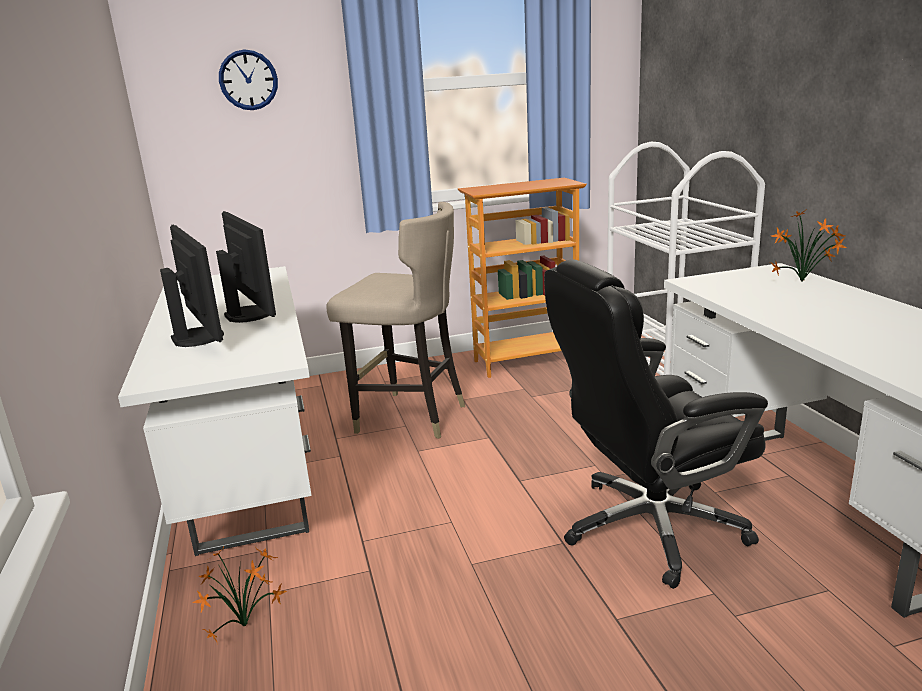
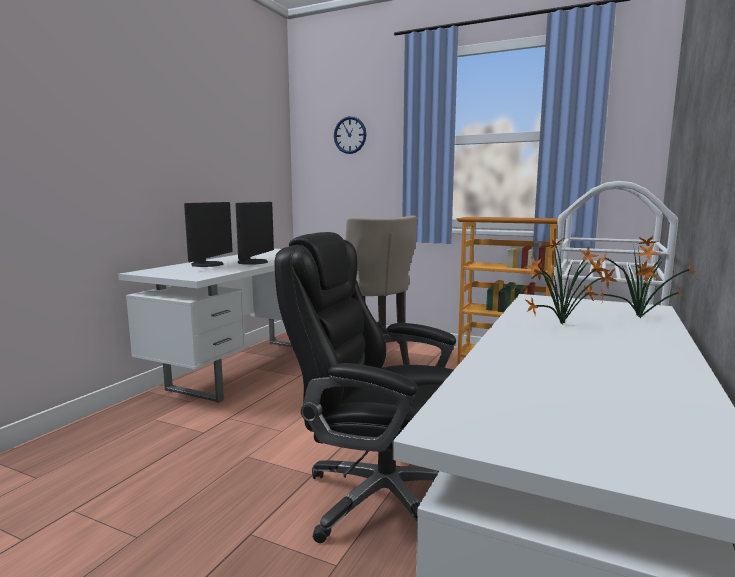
camera: 40 degrees right, 10 degrees down
(248, 625) = (123, 427): potted plant -> potted plant (564, 324)

